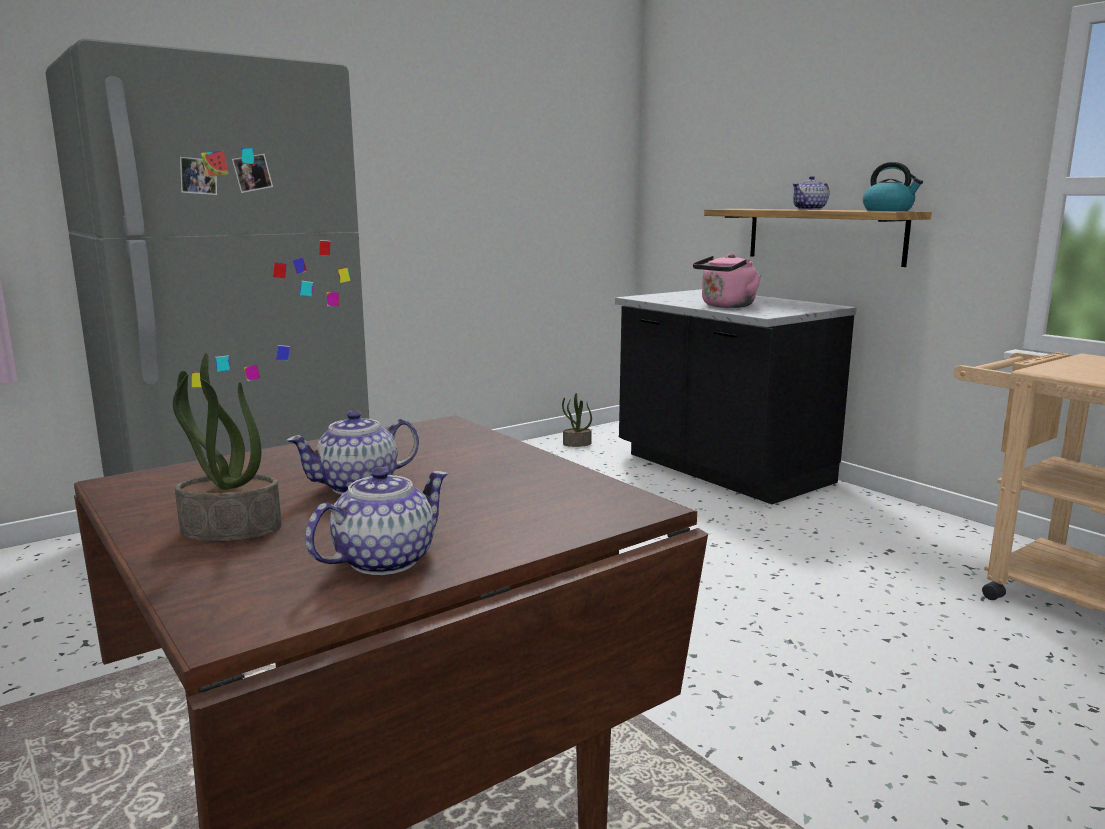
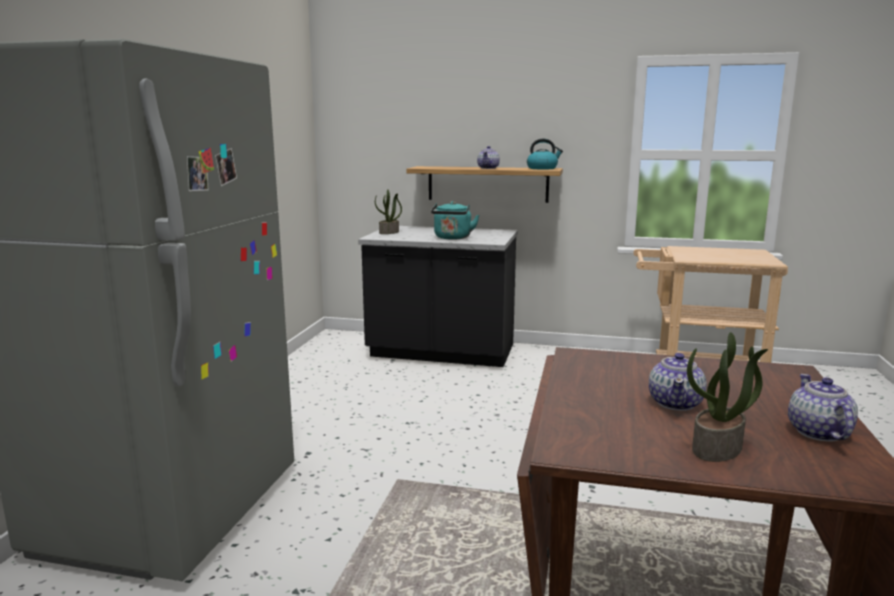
camera: 40 degrees left, 0 degrees up
(576, 444) = (320, 358): potted plant -> potted plant (389, 232)
(725, 306) = (452, 238): pink kettle -> turquoise kettle

